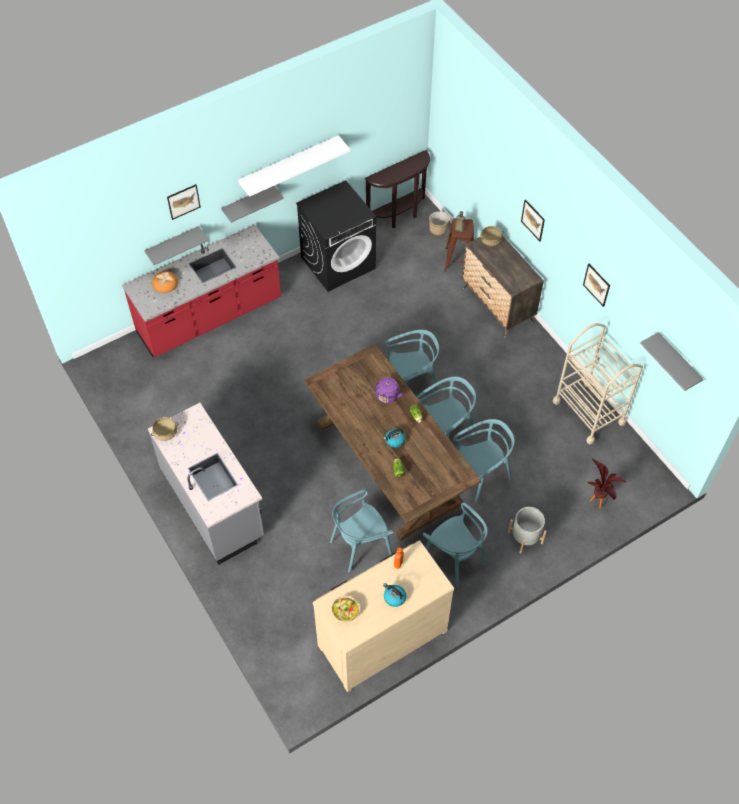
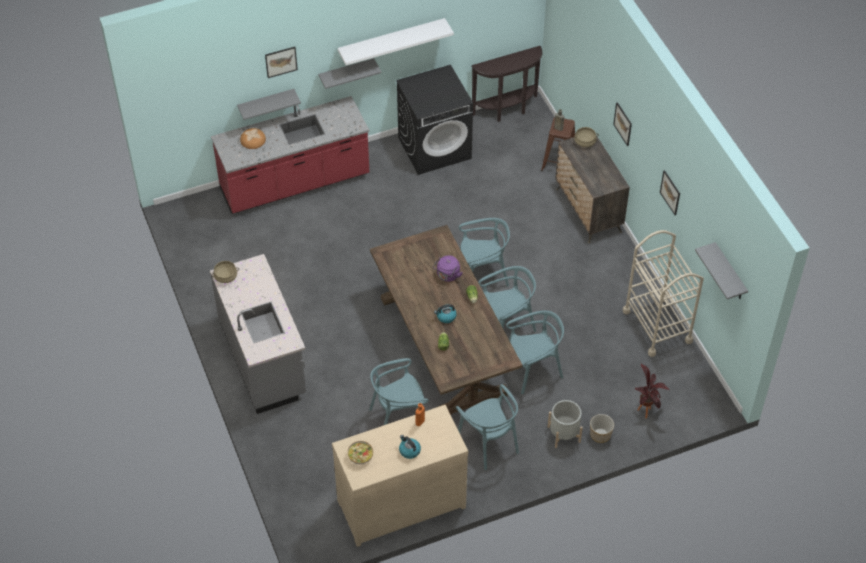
camera: 10 degrees right, 5 degrees down
(438, 229) = (544, 129): planter -> planter (600, 434)

